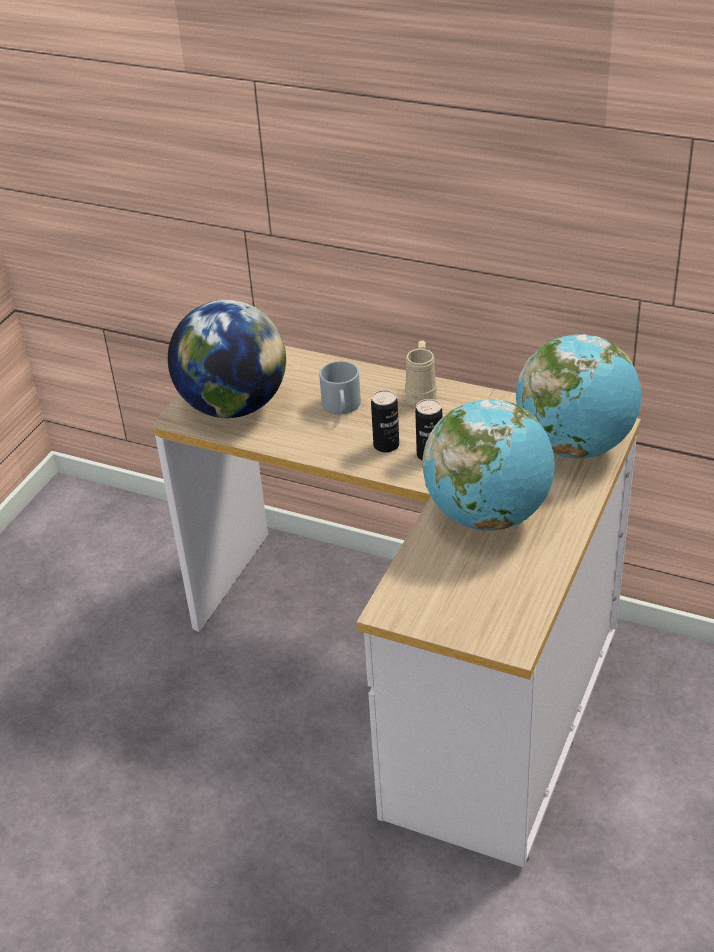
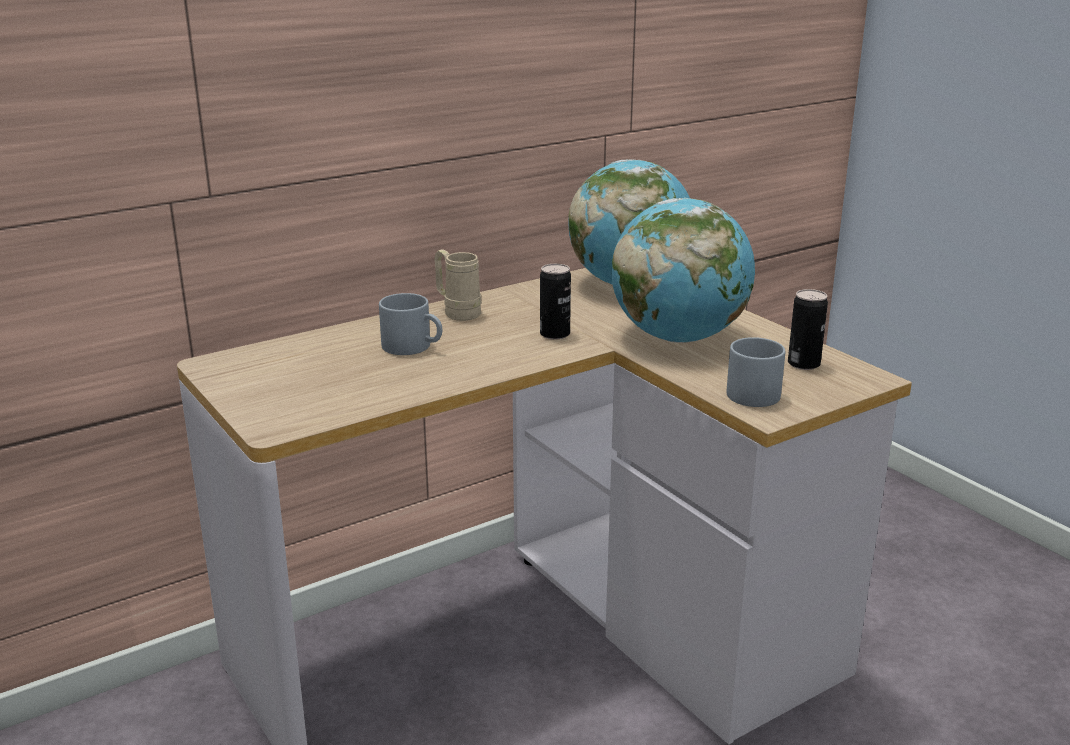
camera: 60 degrees left, 15 degrees down
(233, 406) = (310, 394): globe -> none
(386, 445) = (510, 346): can -> can (803, 364)
(423, 592) = (757, 392): none -> grey mug

